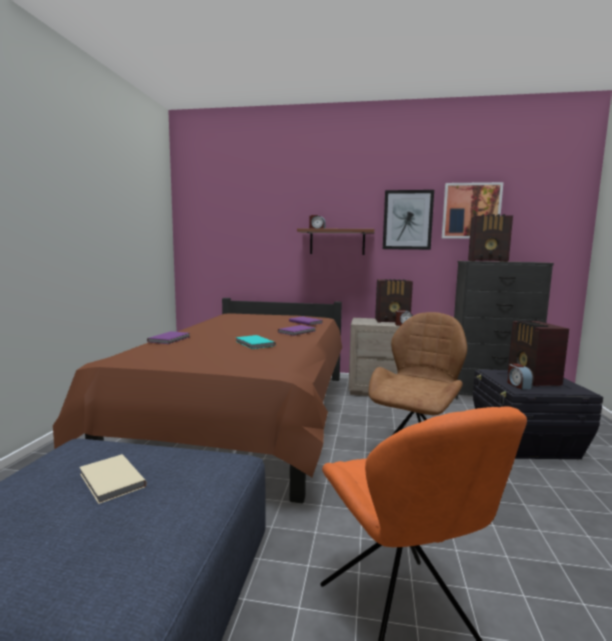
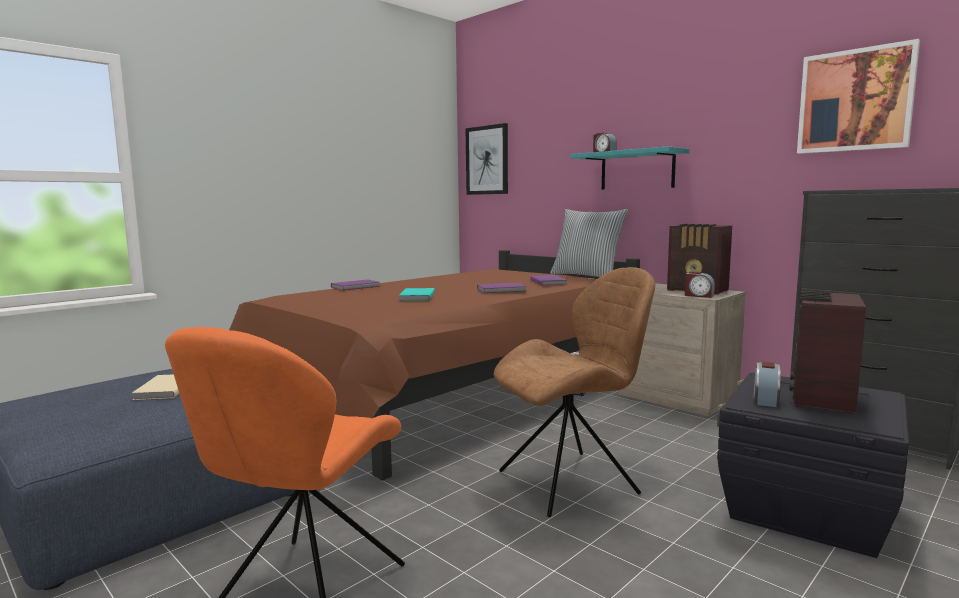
camera: 35 degrees right, 0 degrees up
(304, 315) = (587, 276): none -> pillow
(337, 242) = (637, 170): brown shelf -> turquoise shelf
(407, 220) = (741, 128): picture -> picture (487, 160)
(488, 261) = (862, 189): radio -> none

